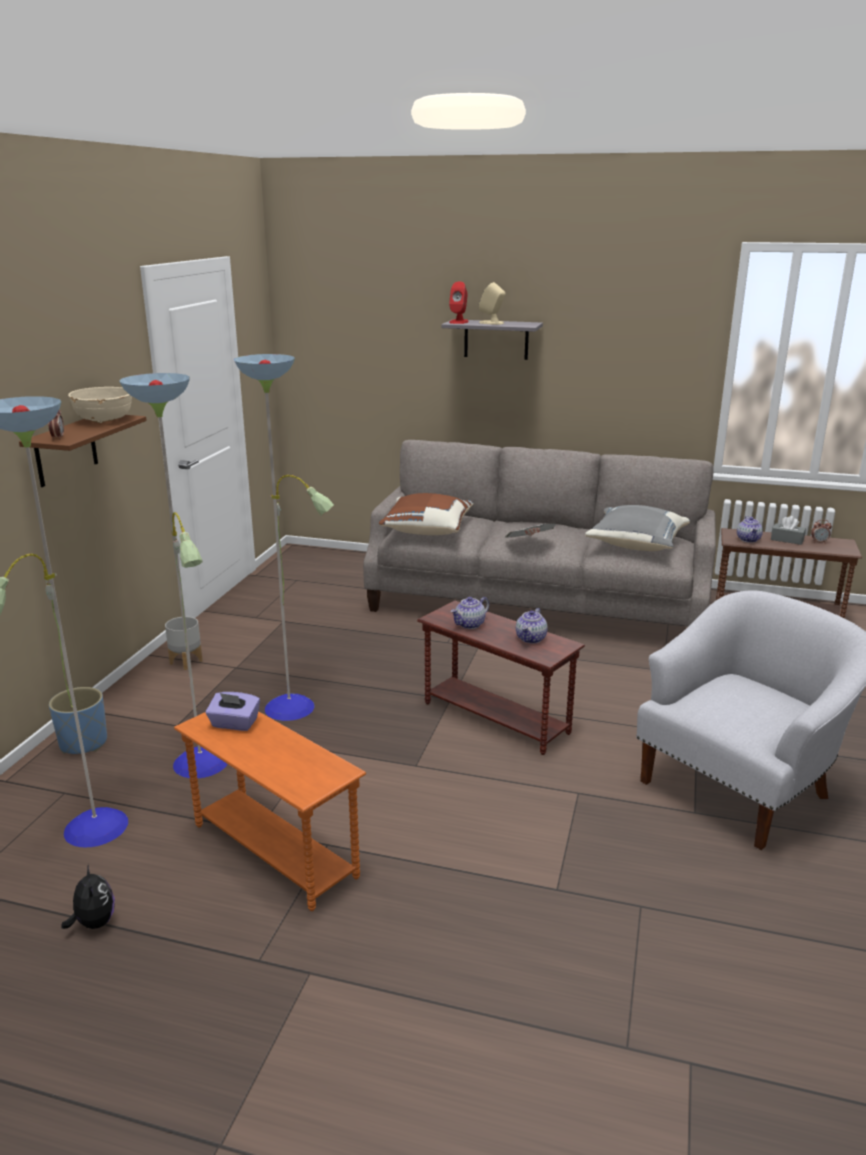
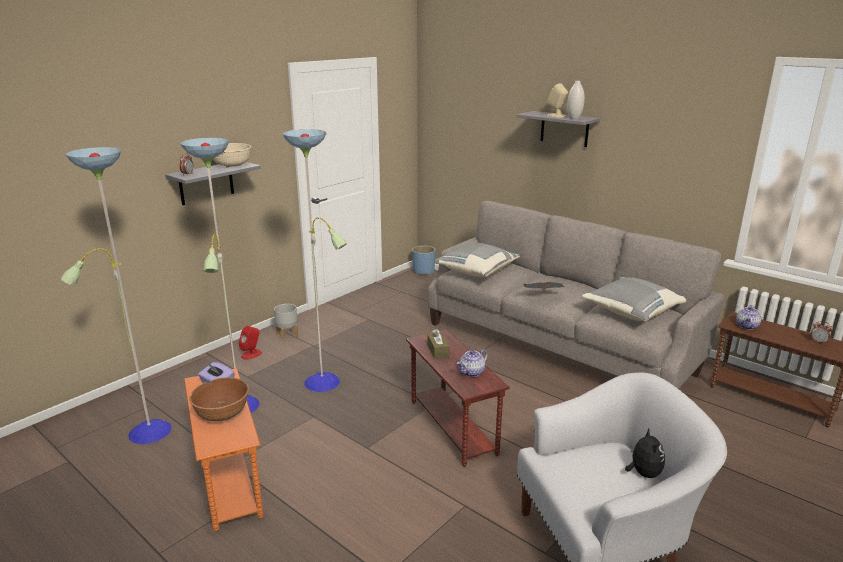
camera: 25 degrees right, 0 degrees up
(66, 450) = (206, 183): brown shelf -> grey shelf
(83, 743) = (188, 375): blue planter -> blue planter (423, 271)
(94, 922) = (98, 493): plush toy -> plush toy (643, 473)
(279, 753) = (222, 414): none -> brown bowl
(426, 530) = (476, 271): brown pillow -> grey pillow
(459, 322) = (533, 113): red speaker -> red speaker (251, 354)
(470, 624) = (438, 351): teapot -> brown tissue box
(517, 324) = (574, 118): none -> white vase
(787, 540) = (786, 333): grey tissue box -> none

